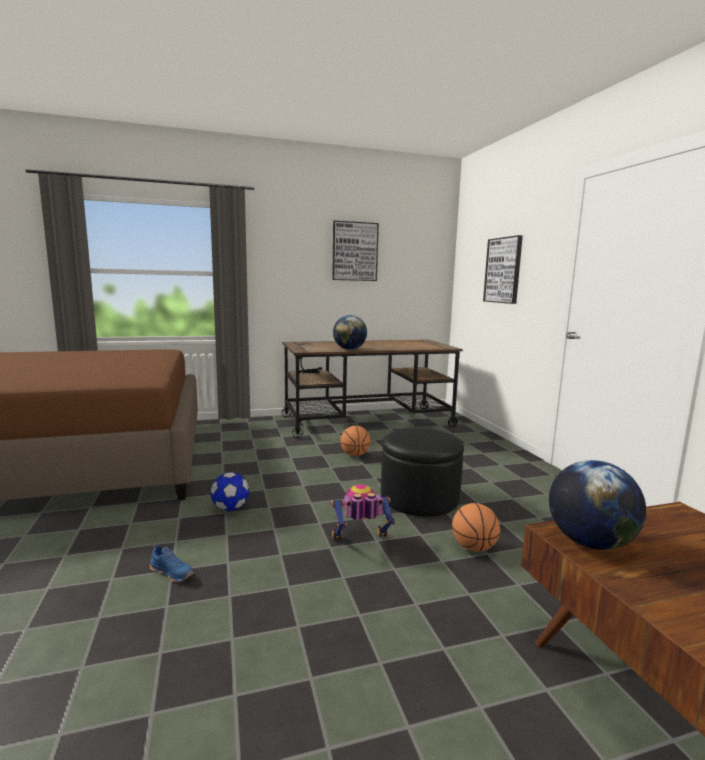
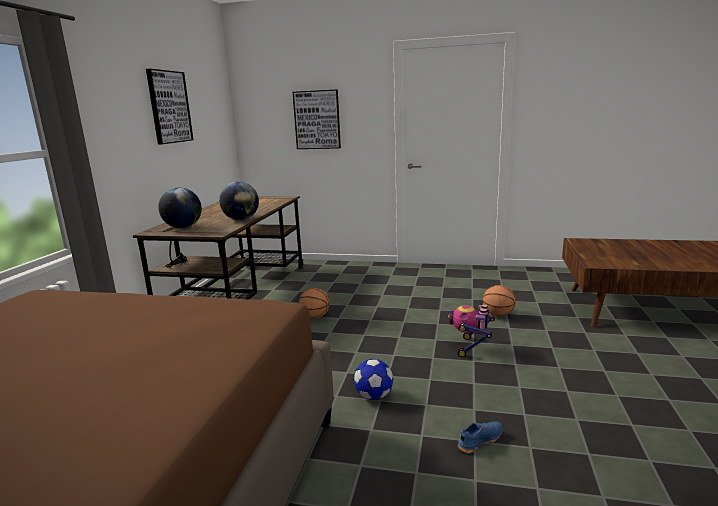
camera: 60 degrees left, 5 degrees up
(419, 497) = (419, 312): black ottoman -> none
(589, 543) = (607, 262): globe -> globe (183, 227)

